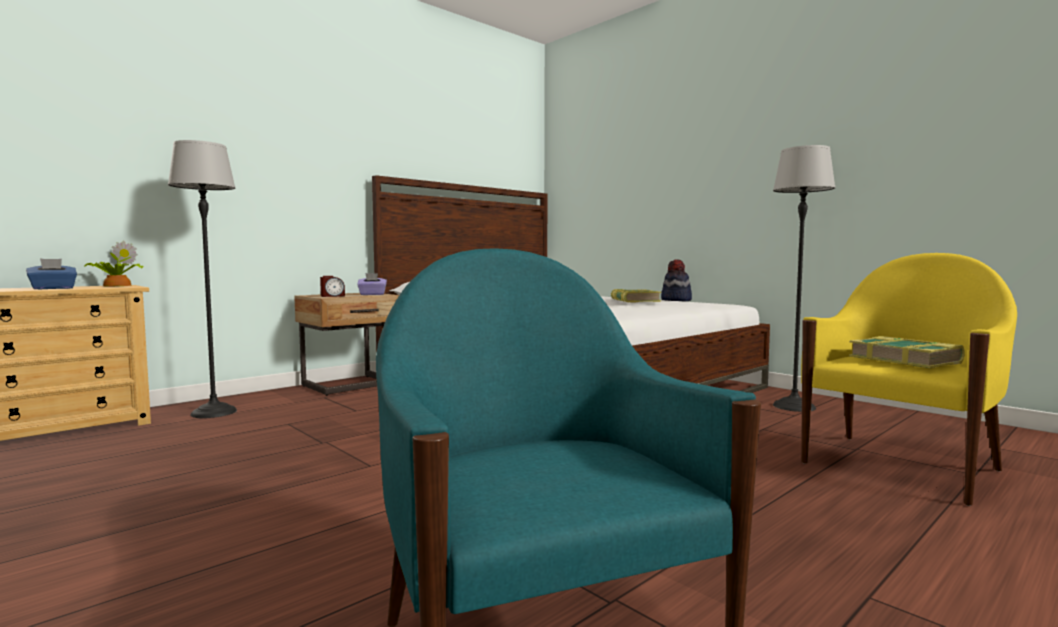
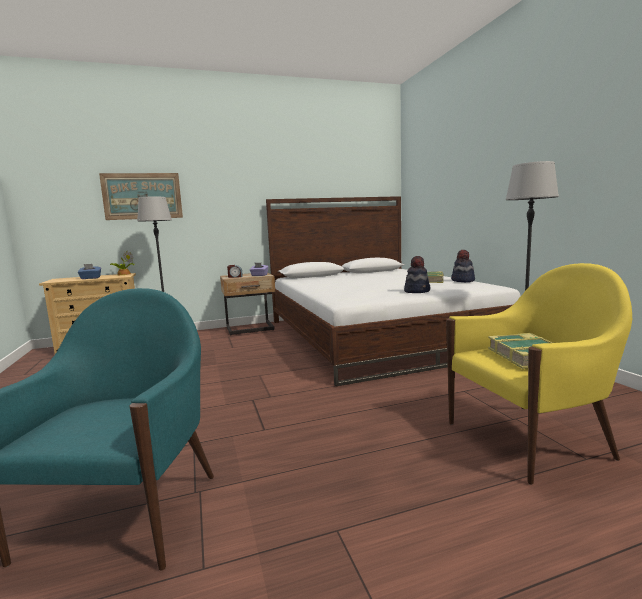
camera: 25 degrees right, 5 degrees up
(158, 143) = (142, 196): none -> picture
(654, 308) = (417, 291): none -> hat

